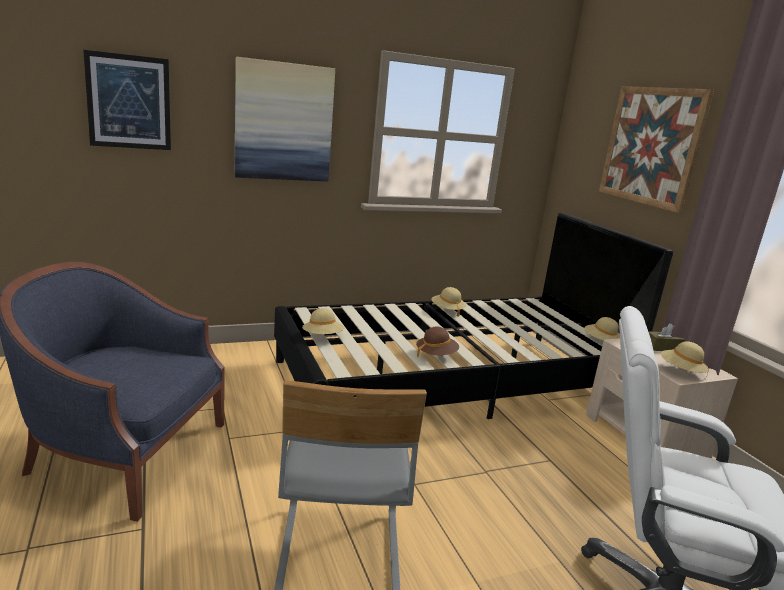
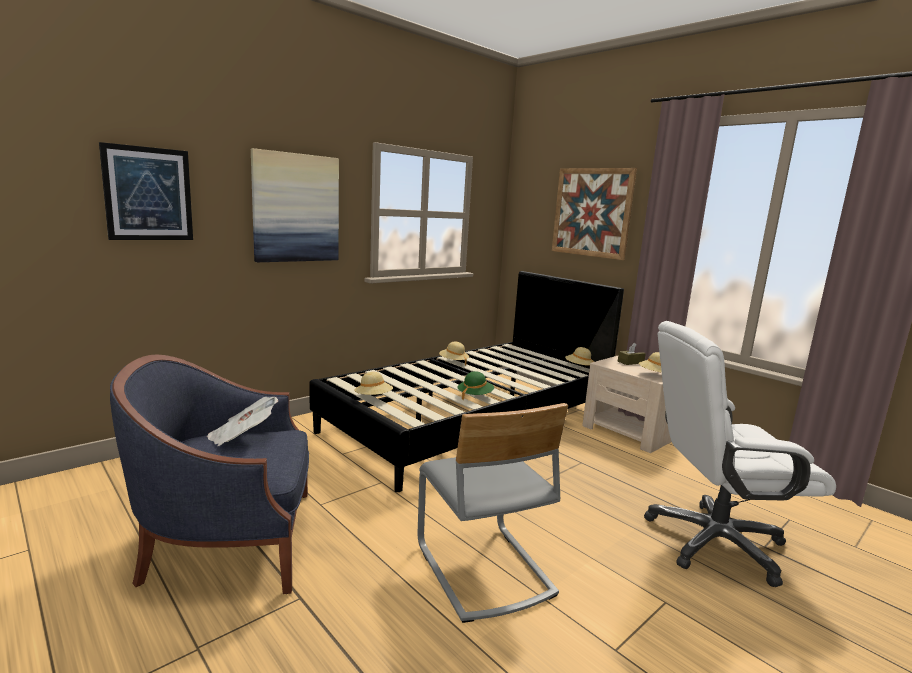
camera: 20 degrees left, 5 degrees down
(149, 355) = (242, 437): none -> newspaper
(436, 355) = (475, 396): brown hat -> green hat

